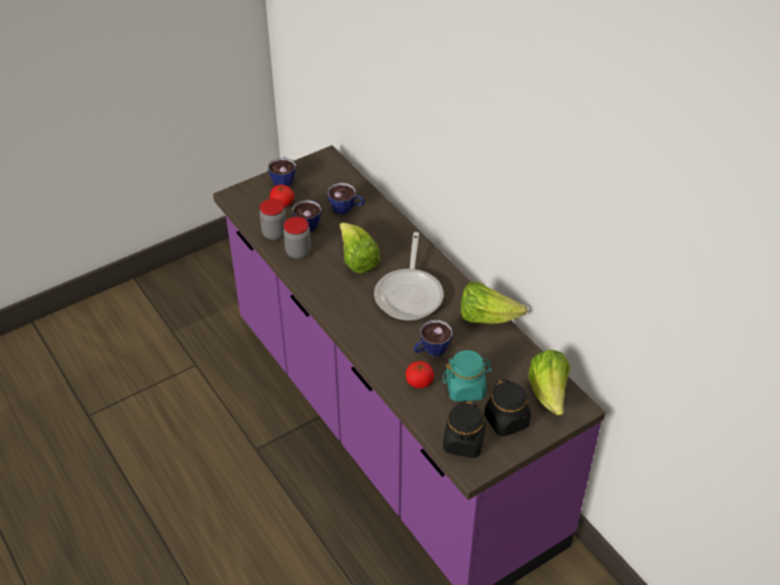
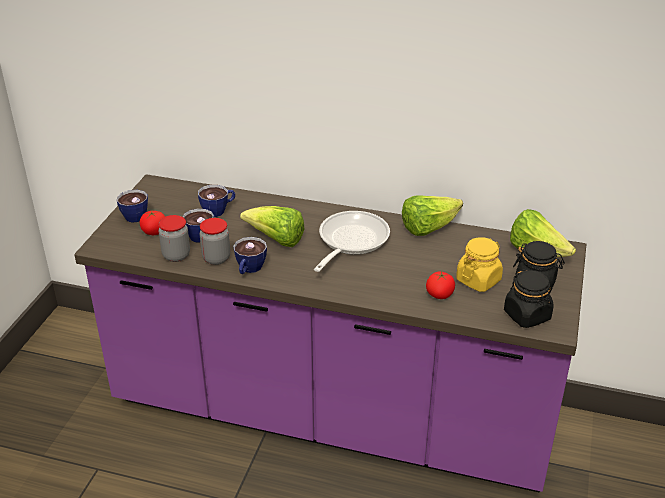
camera: 40 degrees left, 10 degrees down
(410, 293) = (350, 241): frying pan -> frying pan turned 120 degrees counterclockwise
(431, 350) = (418, 269): cup -> cup (249, 270)
(466, 388) = (478, 280): turquoise jar -> yellow jar

